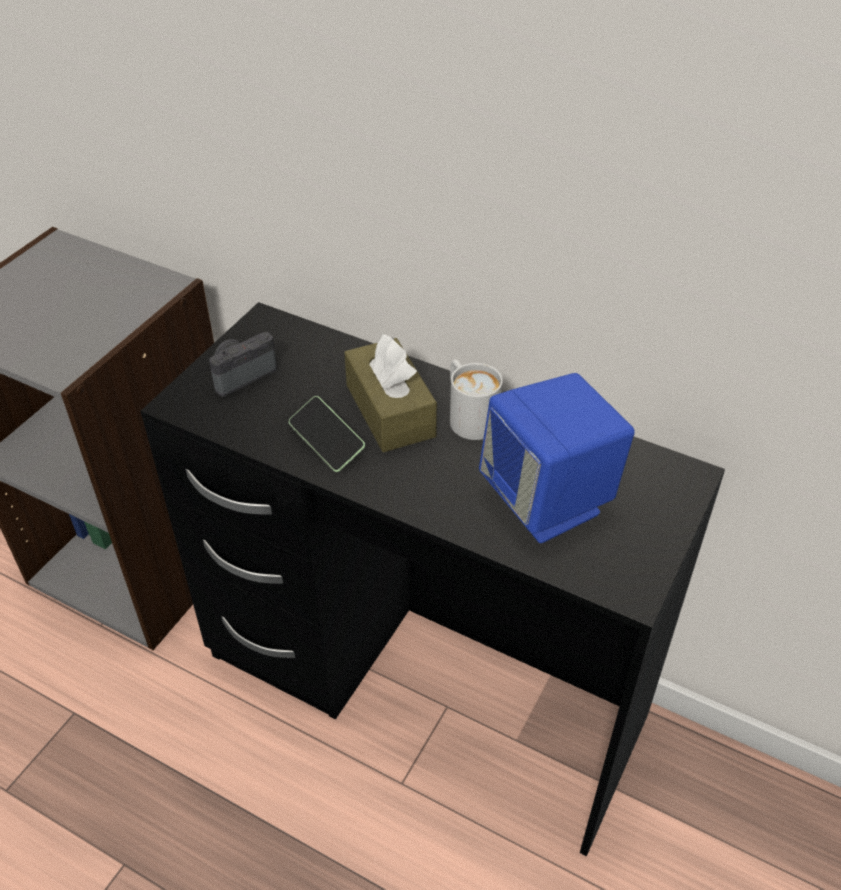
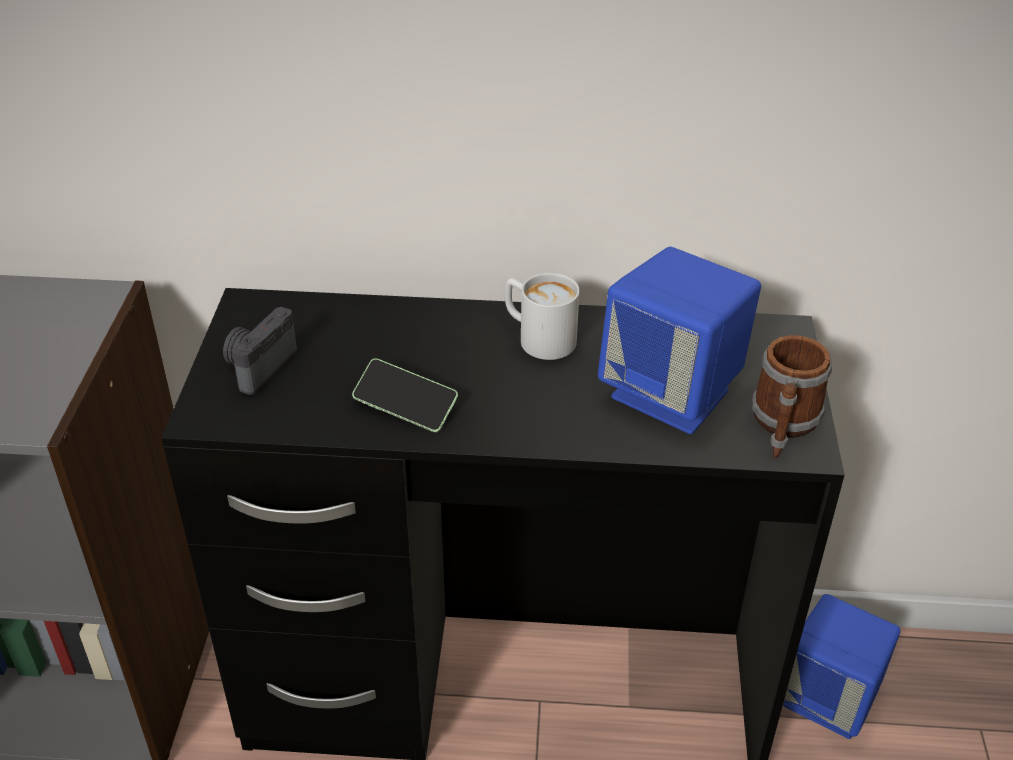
camera: 25 degrees left, 5 degrees down
(390, 410) = (452, 356): brown tissue box -> none
(626, 564) = (783, 426): none -> mug
(691, 804) = (828, 700): none -> blue speaker

